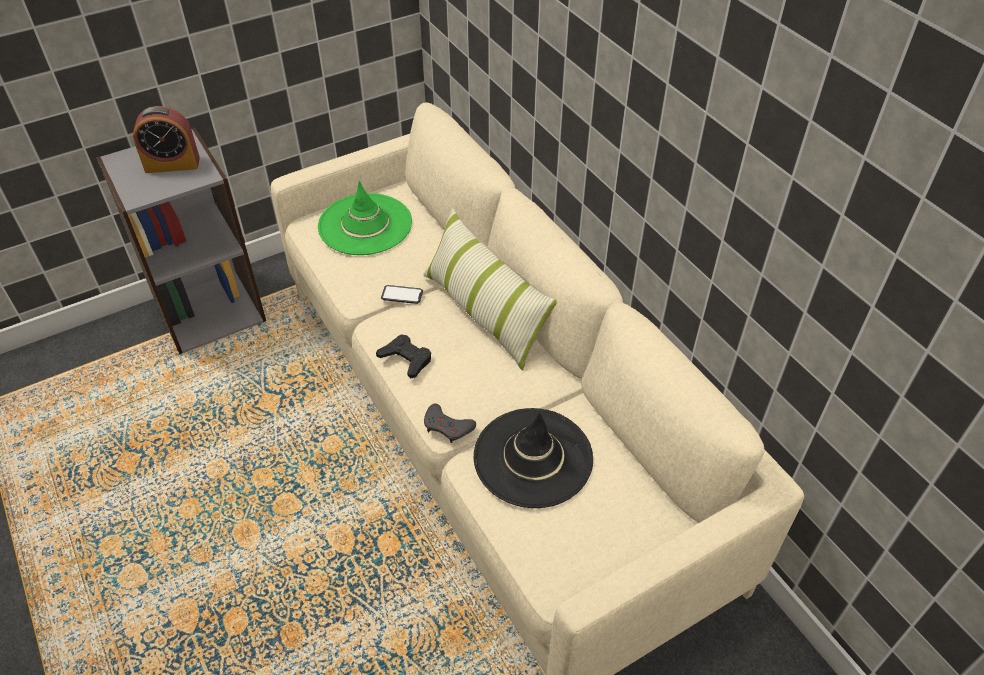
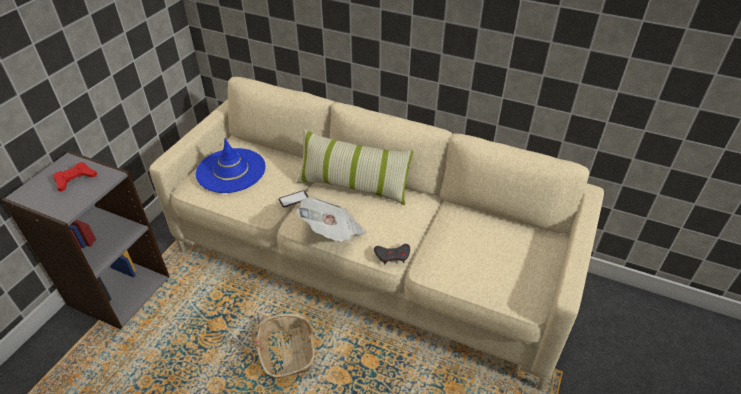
camera: 35 degrees left, 5 degrees down
(172, 164) = (75, 179): alarm clock -> red game controller
(313, 476) = (287, 351): none -> basket
(365, 224) = (231, 170): green hat -> blue hat
(406, 359) = (333, 232): black game controller -> newspaper
(533, 457) = (455, 246): black hat -> none

